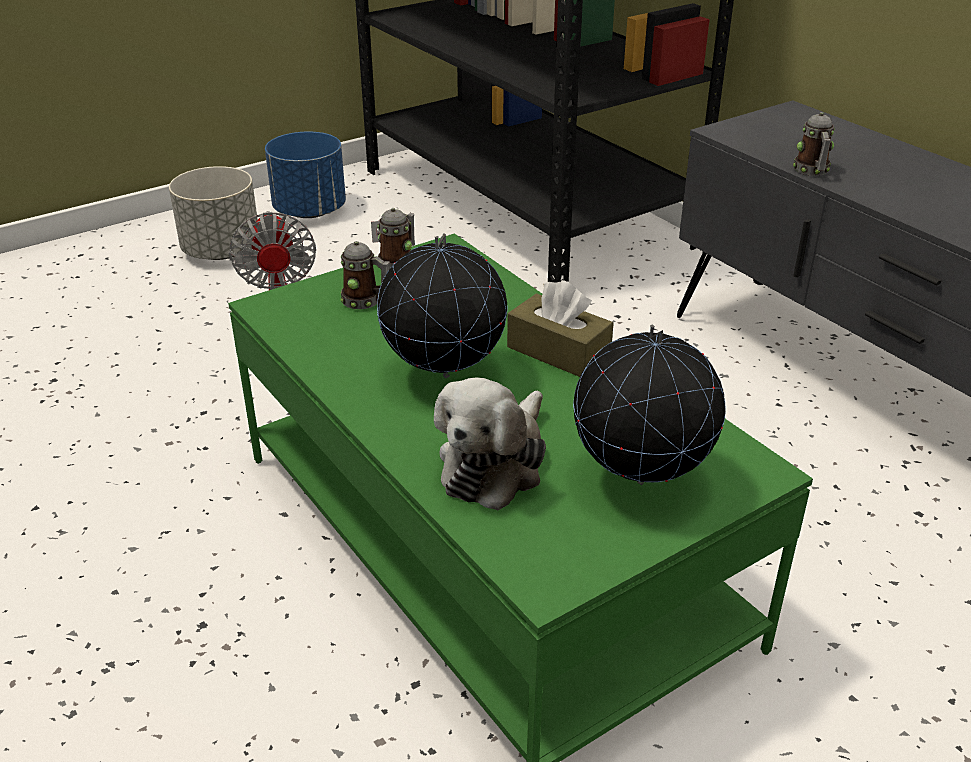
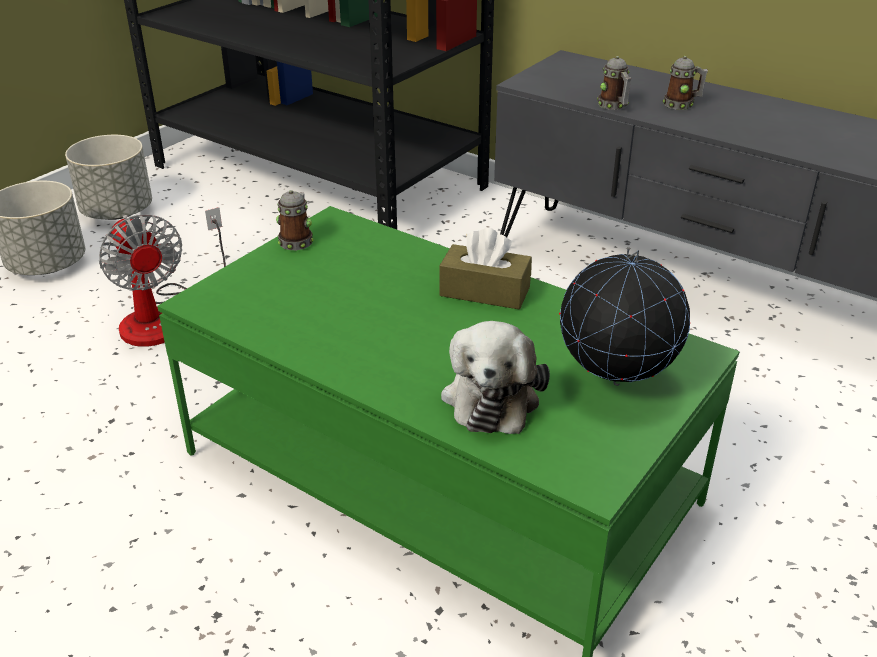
camera: 20 degrees left, 0 degrees up
(309, 211) = (117, 212): blue planter -> grey planter
(366, 301) = (289, 280): mug -> mug (682, 105)
(443, 377) = (401, 332): globe -> none

